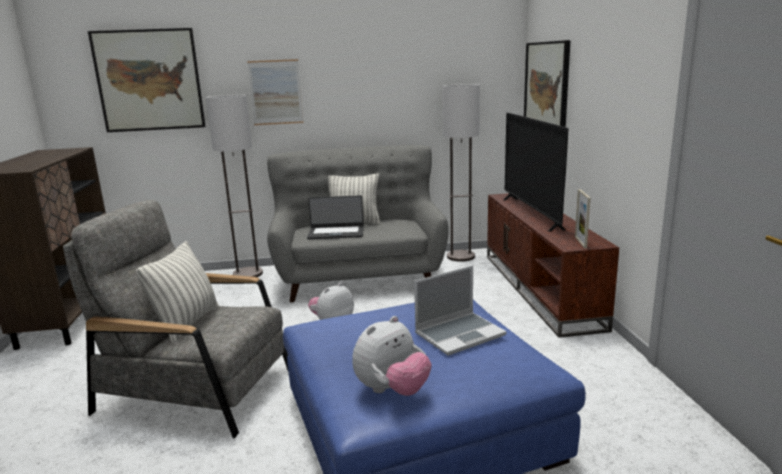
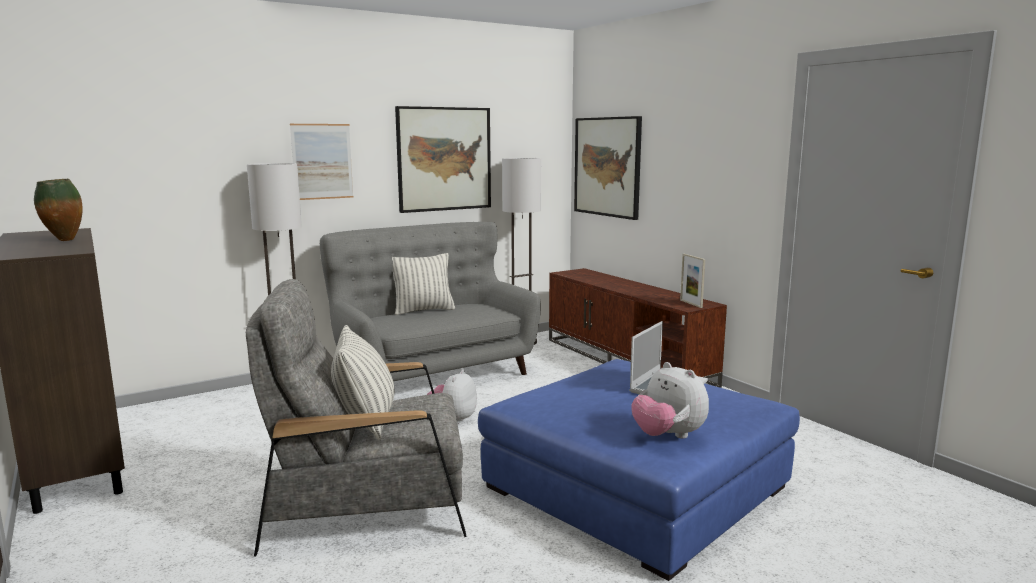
camera: 25 degrees left, 5 degrees down
(46, 159) = (64, 240): none -> vase
(149, 80) = (162, 142): picture -> picture (444, 159)
(336, 233) = (419, 320): laptop -> none
(392, 391) = (668, 436): plush toy -> plush toy turned 120 degrees clockwise
(531, 213) = (615, 285): television -> none

